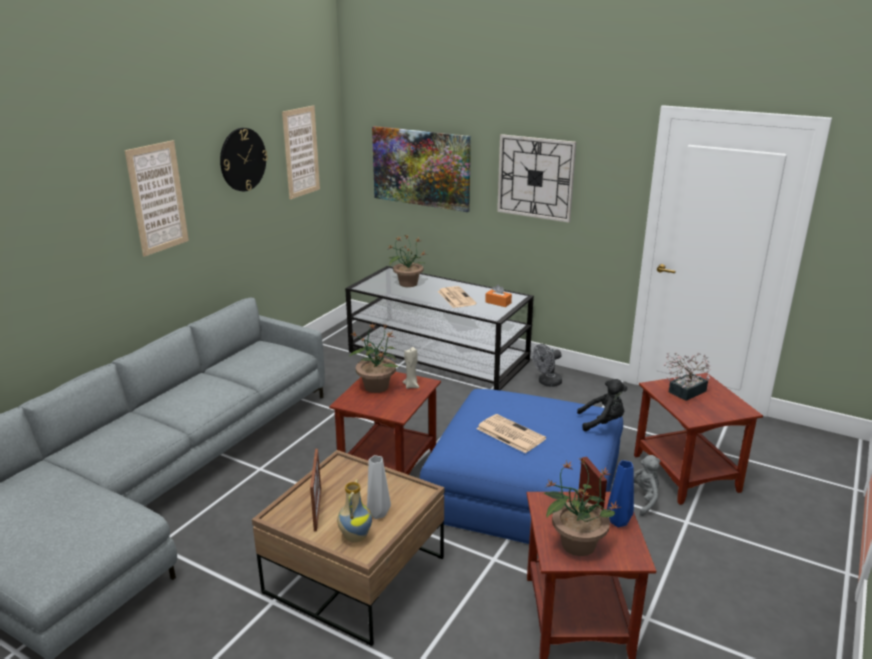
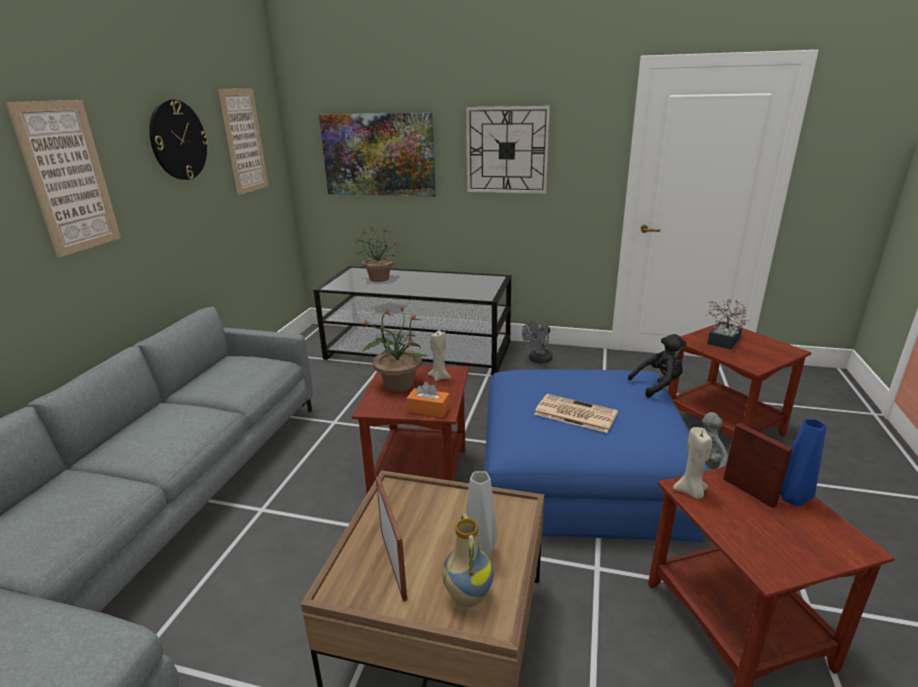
camera: 15 degrees left, 0 degrees up
(455, 297) = (436, 285): newspaper -> none
(498, 302) = (481, 285): orange tissue box -> orange tissue box (428, 409)
(545, 503) = (691, 491): none -> beige candle
(577, 544) = (774, 541): potted plant -> none

